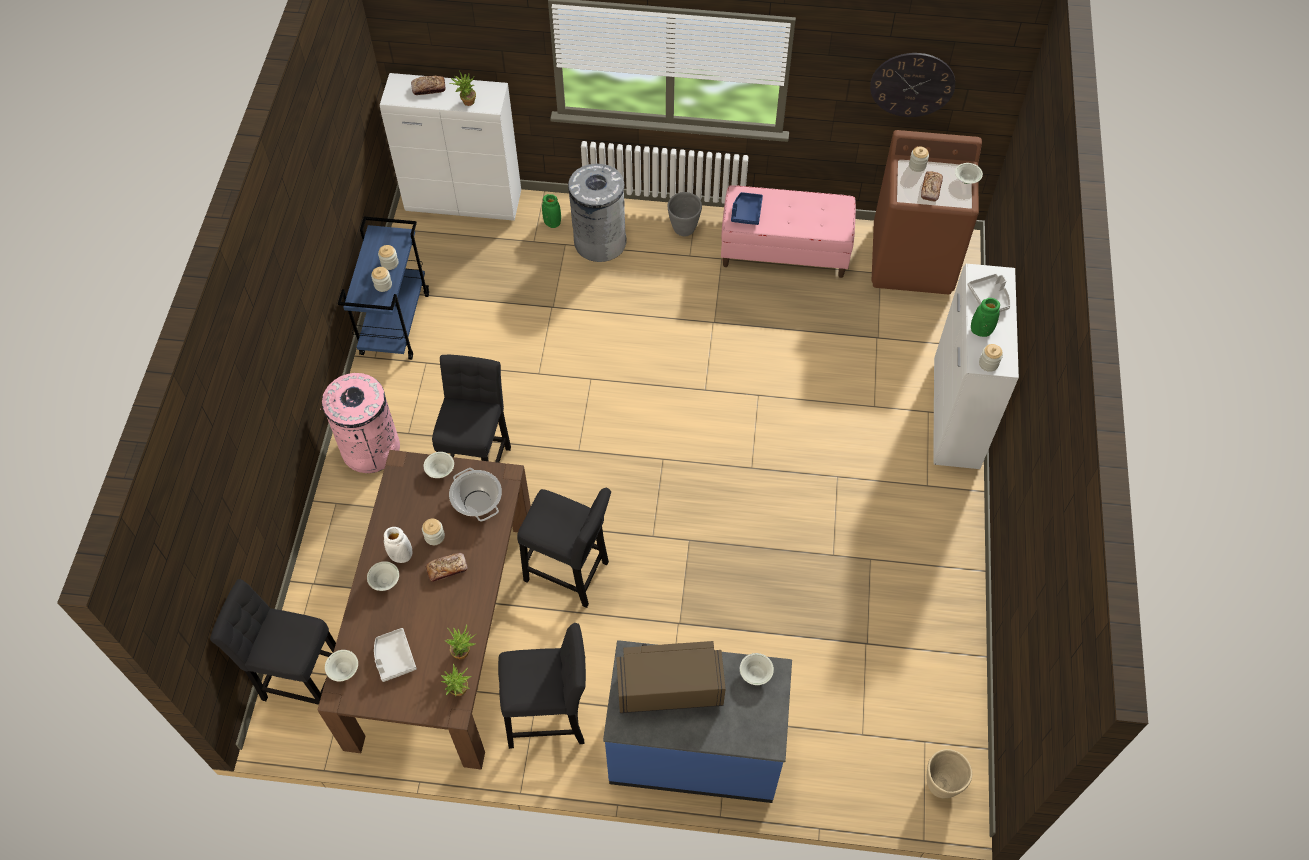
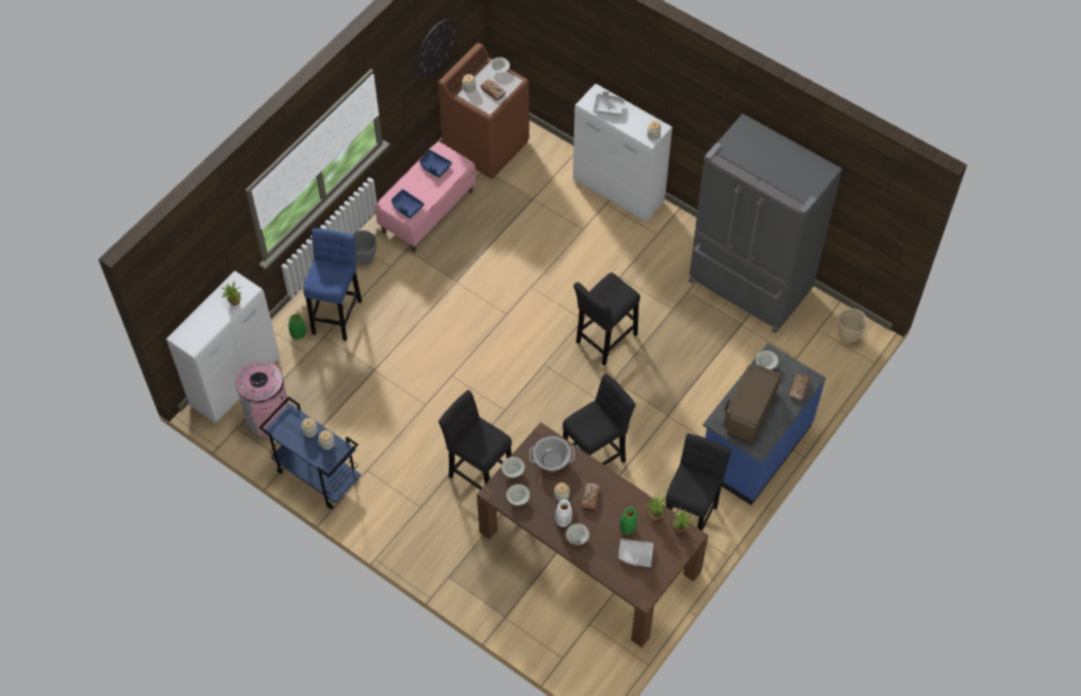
camera: 60 degrees left, 0 degrees up
(302, 681) = (576, 653): black stool -> black stool (604, 341)
(344, 670) = (627, 587): white bowl -> white bowl (518, 498)
(370, 449) = (417, 536): pink trash can -> pink trash can (268, 417)
(429, 88) = (202, 320): bread -> bread (799, 389)
(599, 241) = (337, 314): grey trash can -> blue stool
(818, 210) = (434, 166): none -> blue tray
(927, 625) = (748, 287): none -> grey fridge
(981, 330) = (628, 125): green vase -> green vase (627, 528)

